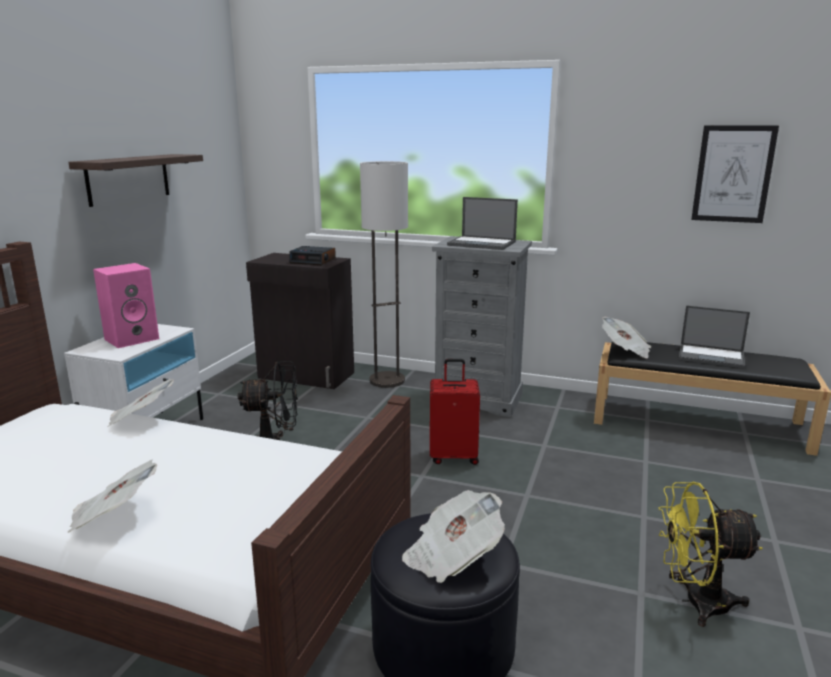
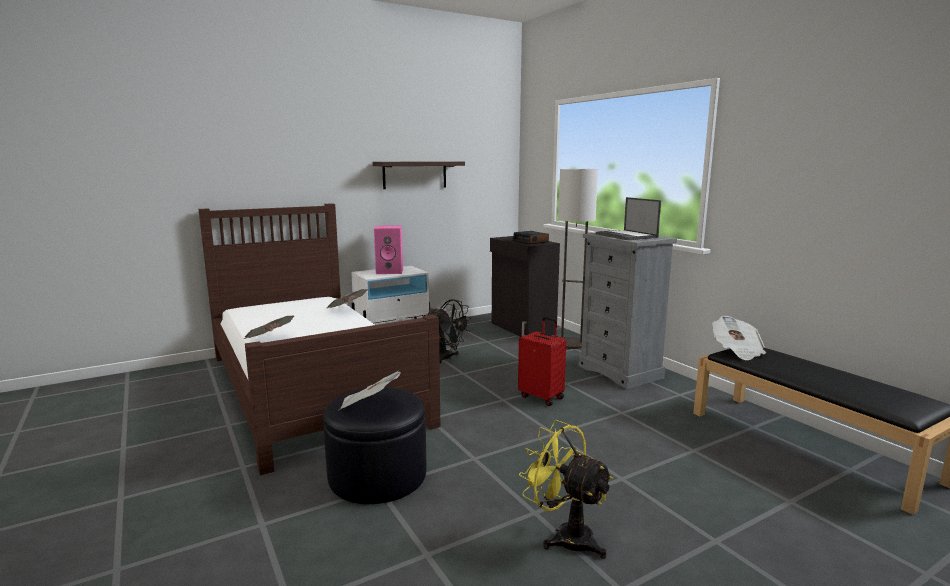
camera: 40 degrees right, 5 degrees down
(712, 356) = (824, 375): laptop -> none
(733, 174) = (876, 182): picture -> none

